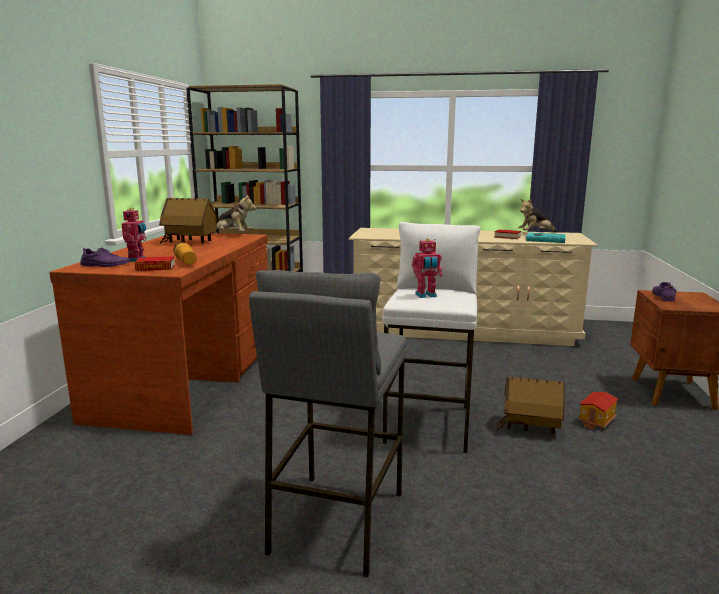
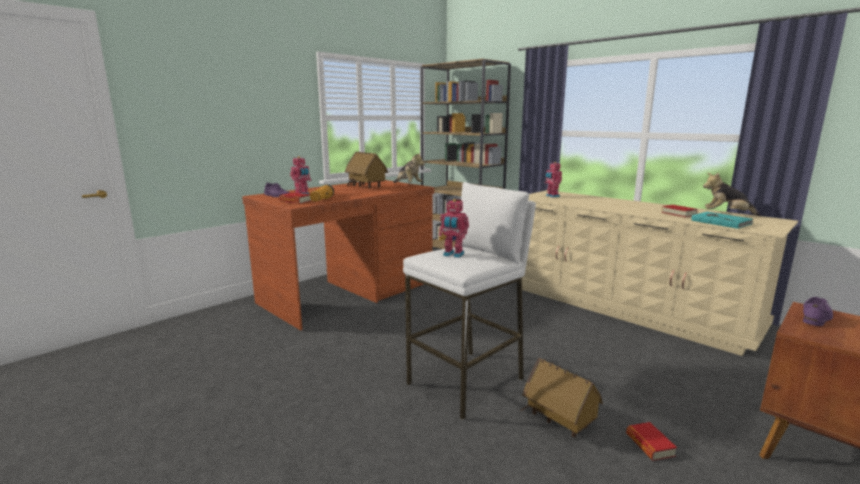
camera: 35 degrees right, 0 degrees up
(336, 521) = (292, 428): grey stool -> none
(380, 233) = (552, 196): none -> toy robot
(597, 421) = (649, 445): toy house -> book

